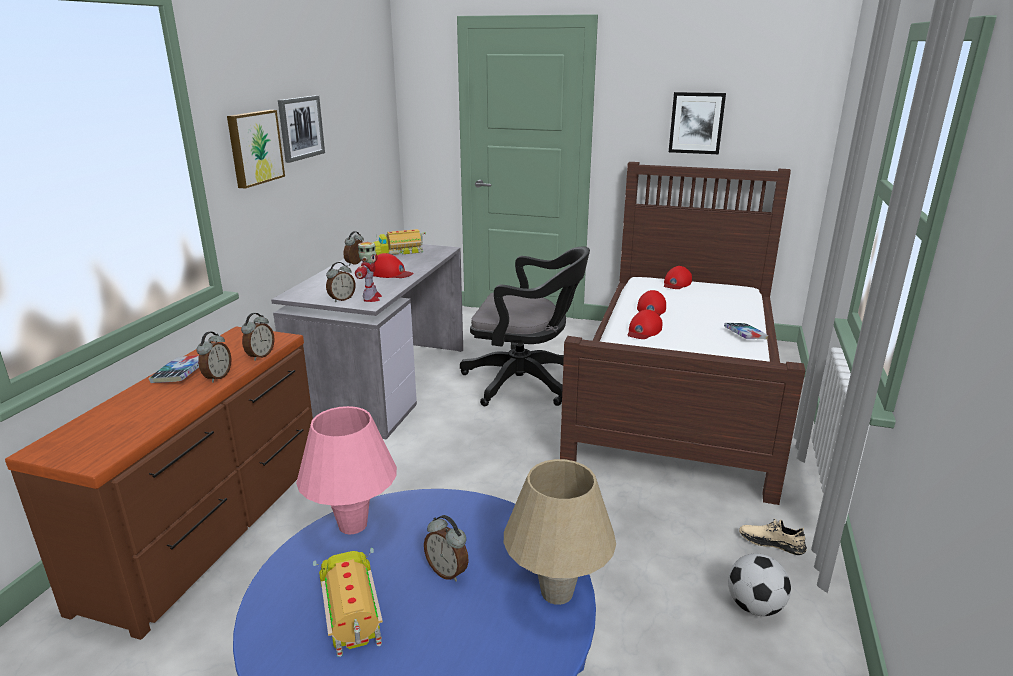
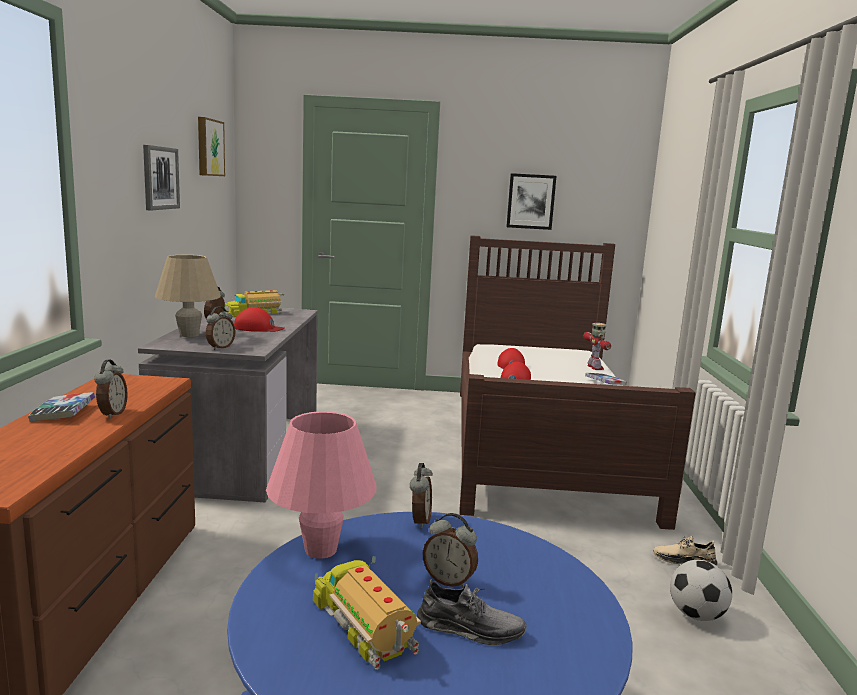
camera: 15 degrees left, 10 degrees down
(254, 147) = (120, 188): picture -> picture (208, 147)
(260, 356) = (152, 395): alarm clock -> alarm clock (419, 521)
(371, 298) = (252, 346): toy robot -> toy robot (595, 367)
(439, 626) = (470, 628): none -> grey shoe
(526, 383) = (393, 445): black office chair -> none
(557, 592) = (570, 586): beige table lamp -> beige table lamp (189, 335)
(676, 283) = (521, 347): red cap -> none

